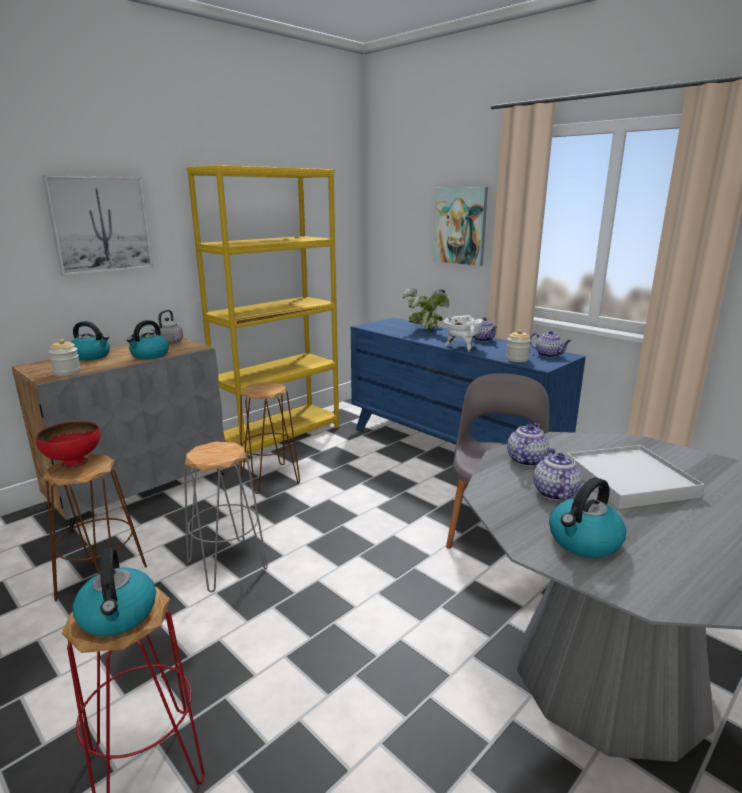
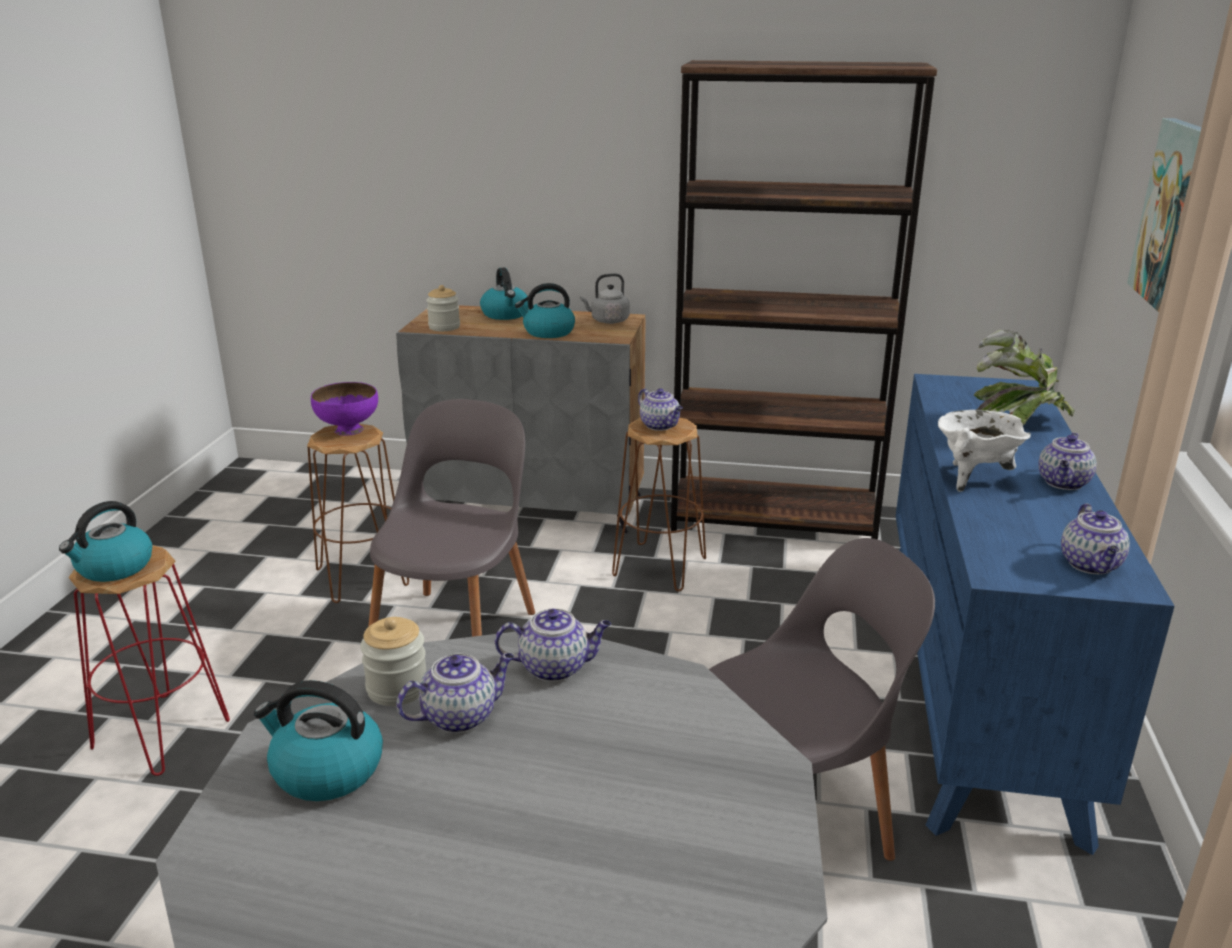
camera: 55 degrees right, 5 degrees up
(73, 463) = (348, 430): red bowl -> purple bowl
(100, 224) = (560, 141): picture -> none
(228, 565) = (457, 630): grey stool -> grey chair
(262, 388) = (660, 426): none -> teapot
(280, 436) = (774, 520): yellow bookcase -> brown bookcase
(517, 359) = (997, 541): jar -> jar (397, 688)
(629, 480) = (573, 781): white tray -> none

